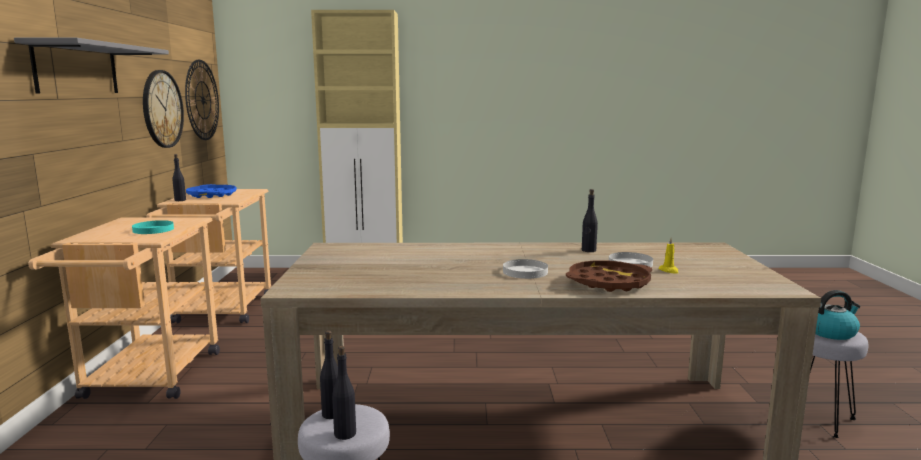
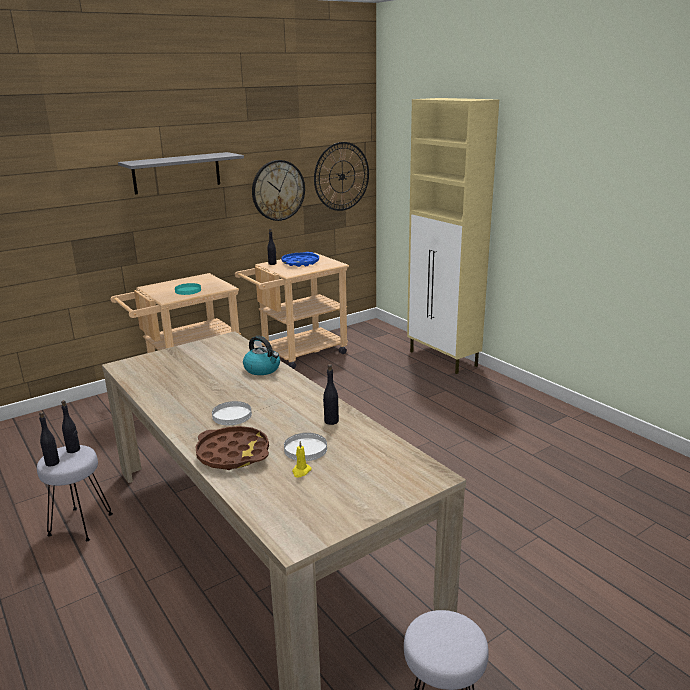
camera: 55 degrees right, 10 degrees up
(831, 332) = (440, 639): kettle -> kettle (263, 369)

